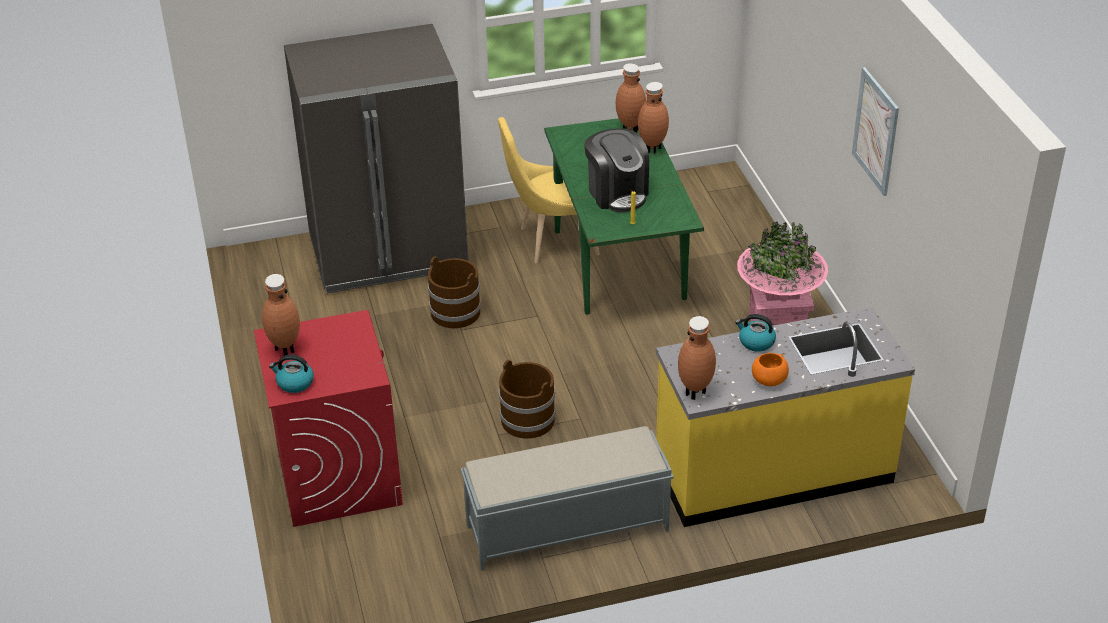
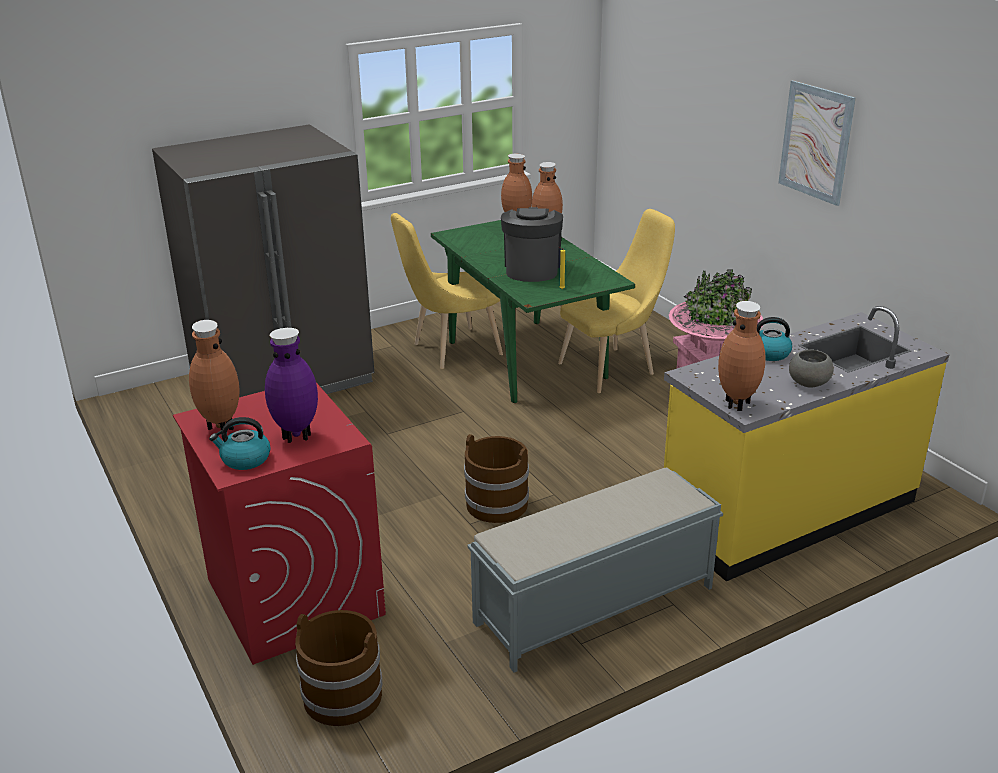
camera: 15 degrees left, 10 degrees down
(338, 367) = (296, 435): none -> purple vase
(455, 312) = (374, 419): brown bucket -> brown bucket (342, 696)
(617, 193) = (531, 269): coffee machine -> coffee machine turned 135 degrees counterclockwise
(696, 288) = (612, 368): none -> yellow chair
(768, 380) = (808, 383): orange bowl -> grey bowl

